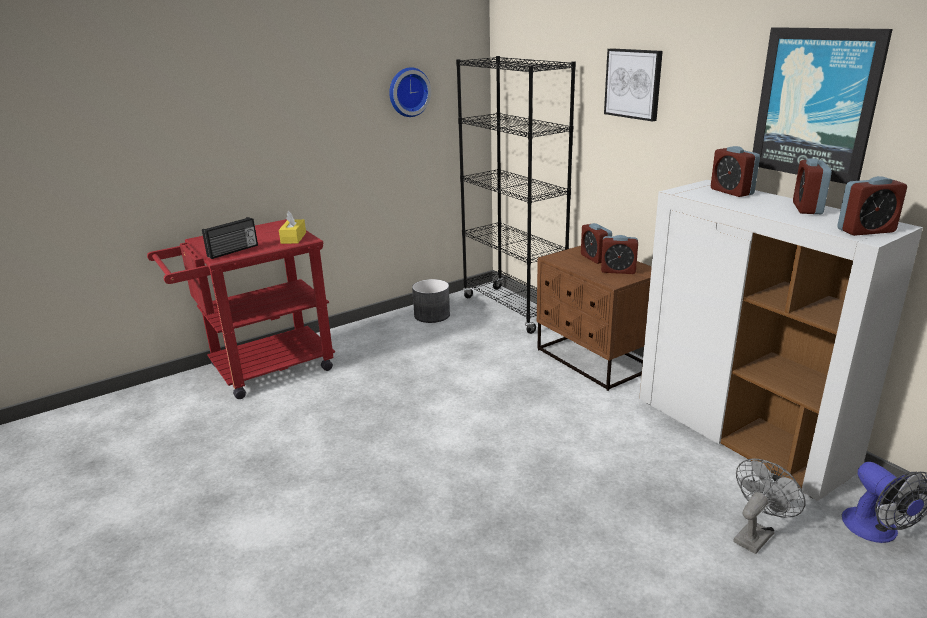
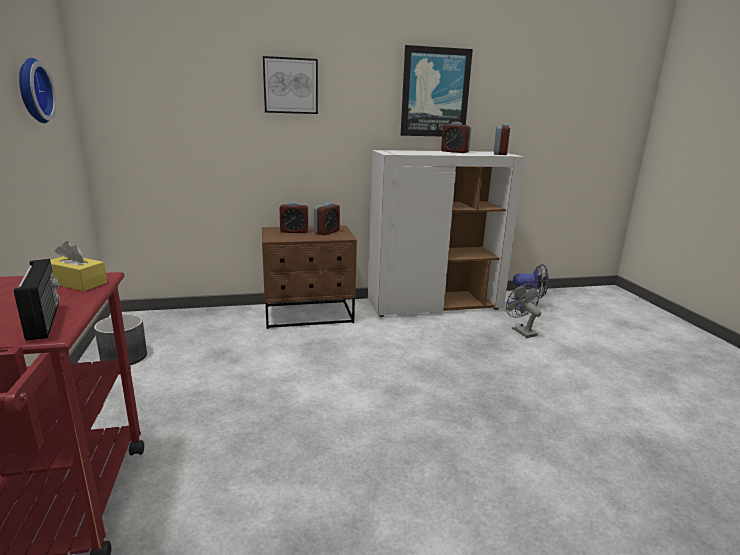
camera: 70 degrees left, 5 degrees down
(513, 309) = (184, 319): black bookcase -> none
(731, 192) = (407, 151): alarm clock -> none

